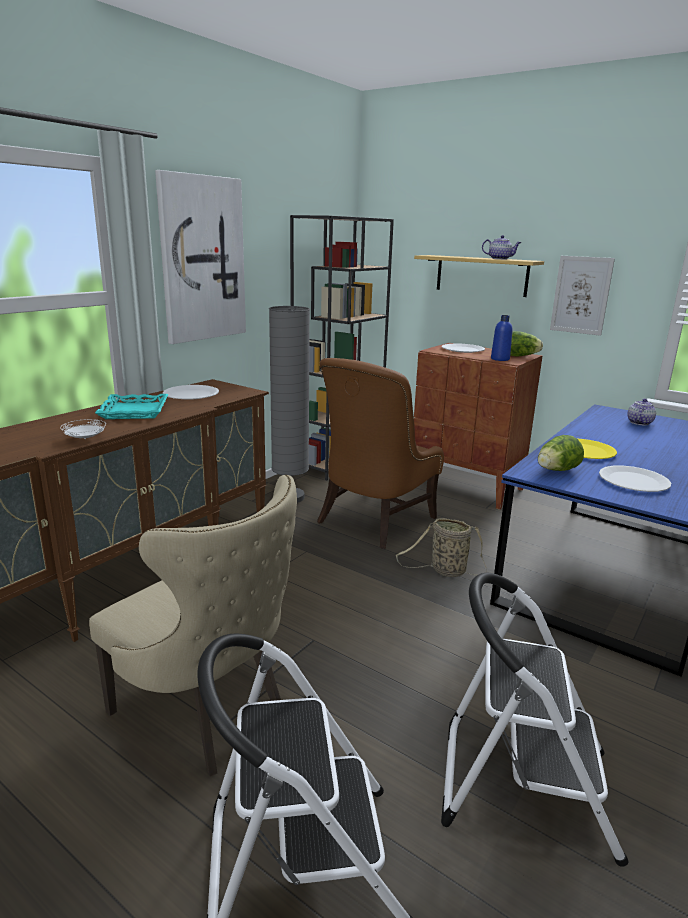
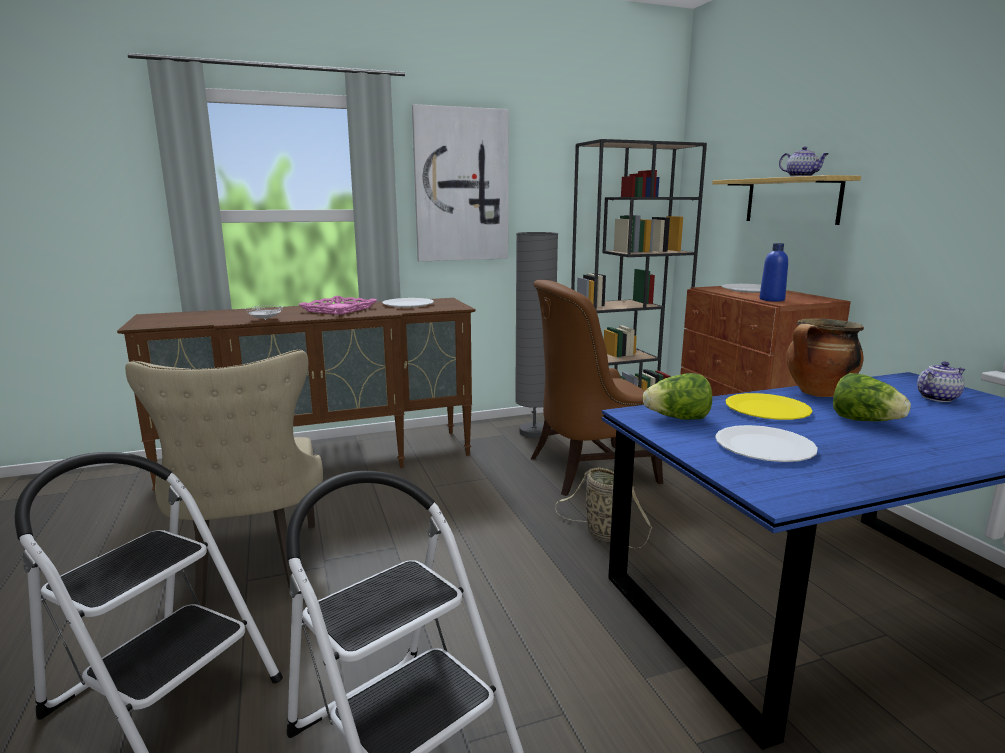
camera: 35 degrees right, 5 degrees down
(133, 411) = (338, 309): turquoise tray -> pink tray
(521, 356) = (813, 299): lettuce -> lettuce (864, 421)
(581, 295) = (905, 218): picture -> none
(585, 431) = (818, 393): none -> cooking pot

